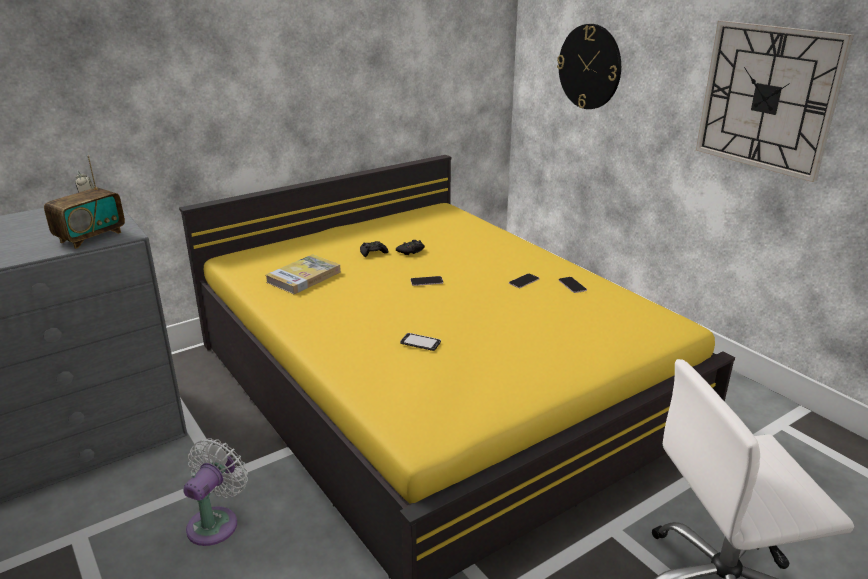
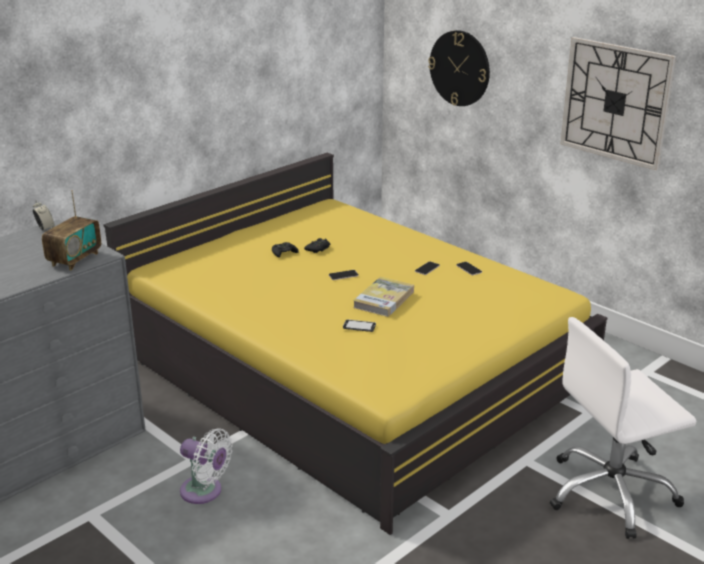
camera: 10 degrees left, 0 degrees up
(216, 522) = (204, 492): white fan -> white fan turned 105 degrees clockwise
(304, 277) = (232, 280): book -> book (384, 299)

